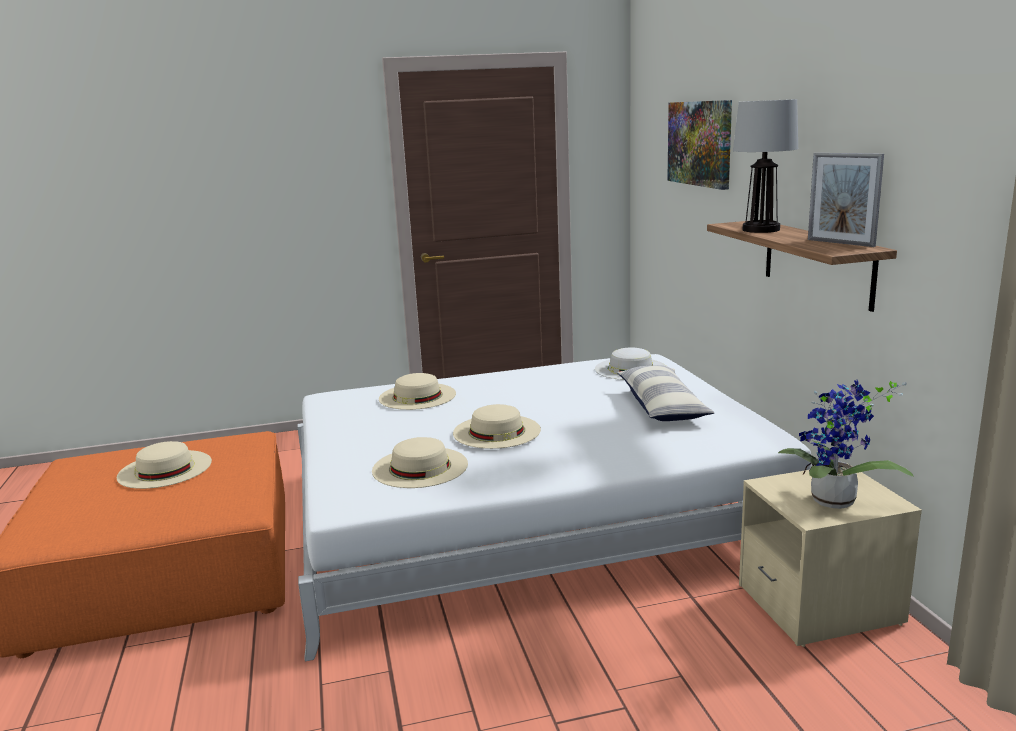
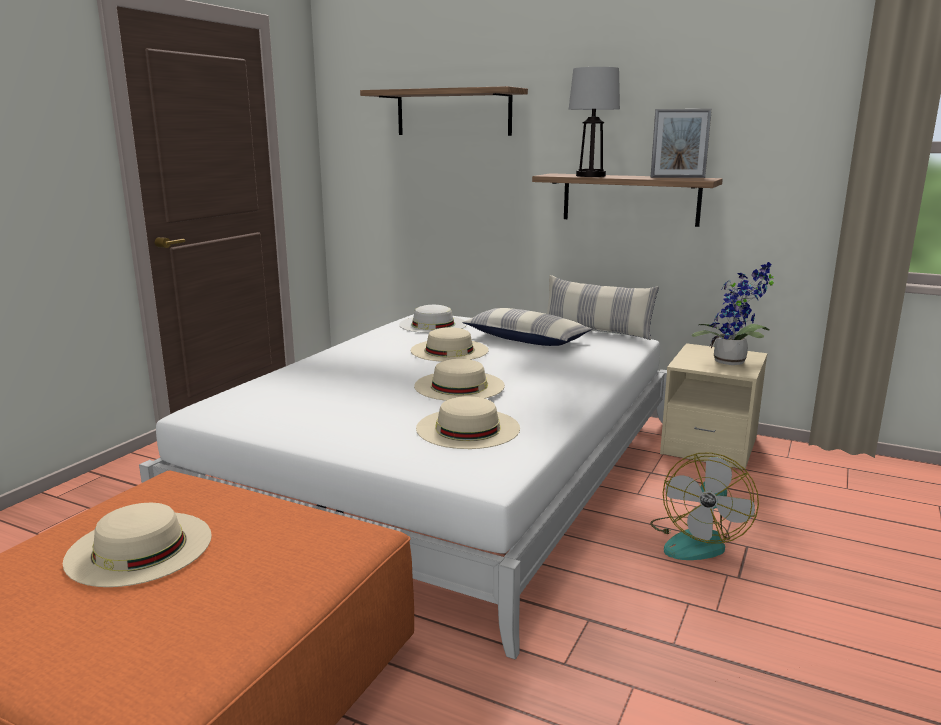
camera: 50 degrees left, 0 degrees up
(417, 396) = (308, 384): beige hat -> beige hat (449, 350)
(592, 674) = (697, 540): none -> fan
(700, 143) = (453, 113): picture -> shelf
(758, 418) = (596, 331): none -> pillow

